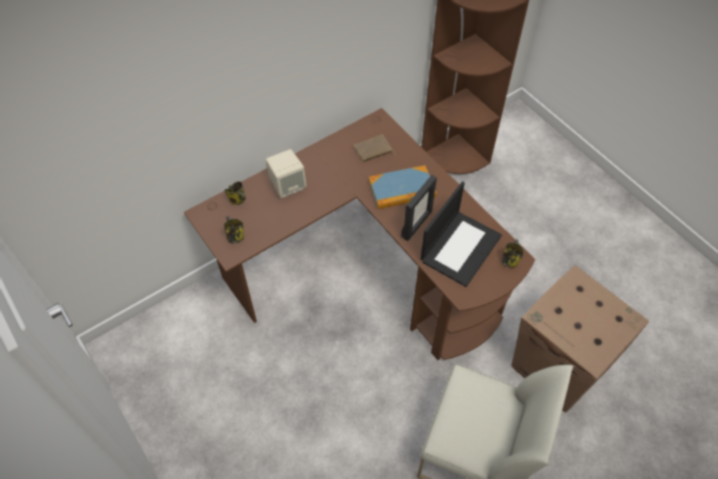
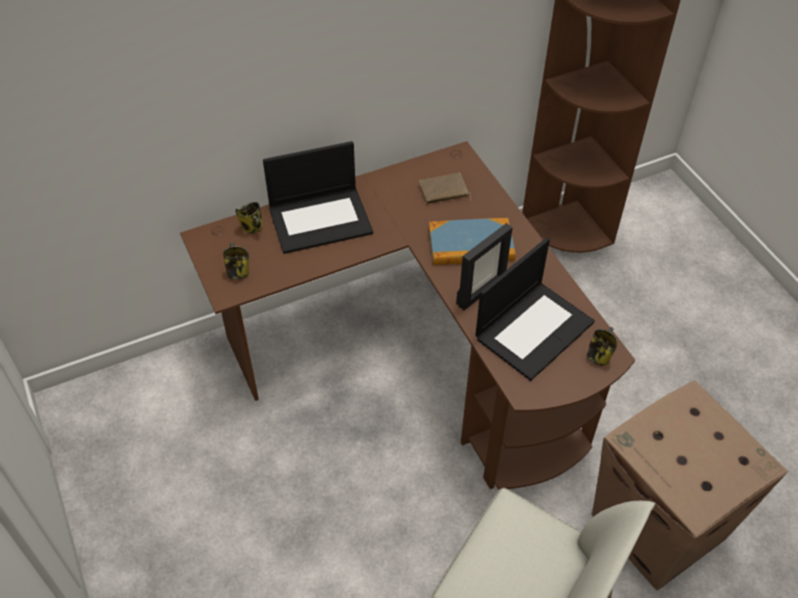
camera: 10 degrees right, 5 degrees down
(288, 185) = (321, 219): beige speaker -> laptop

